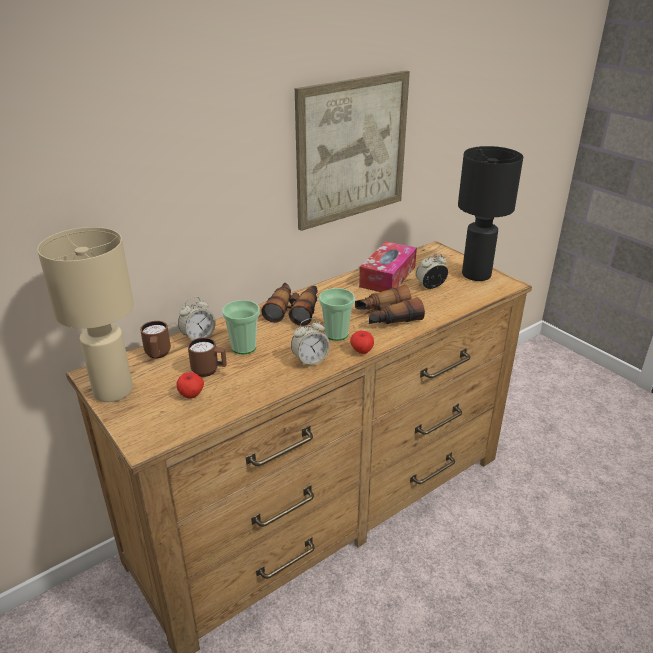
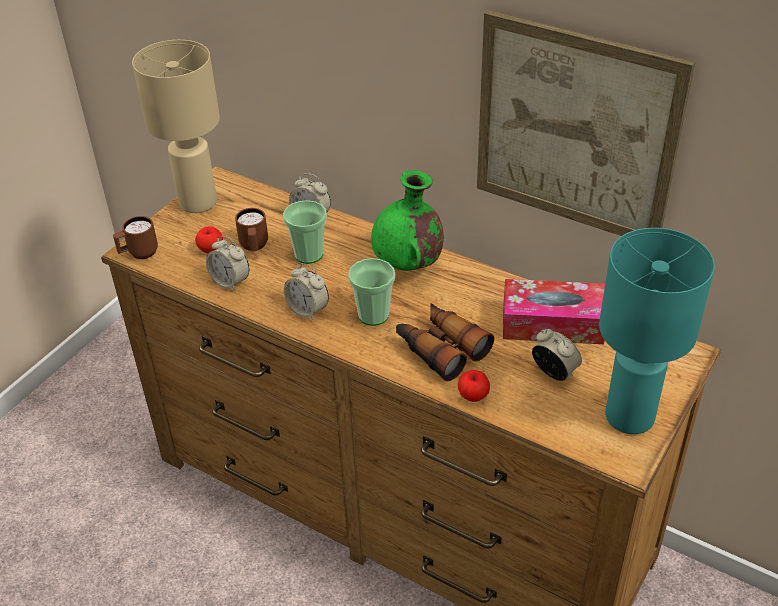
camera: 70 degrees right, 10 degrees up
(158, 355) = (266, 205): brown mug -> brown mug (139, 254)
(244, 391) = (230, 282): none -> alarm clock
(293, 310) = (408, 265): binoculars -> green vase
(361, 351) = (347, 346): apple -> apple (473, 396)
(477, 275) = (629, 418): black table lamp -> turquoise table lamp

